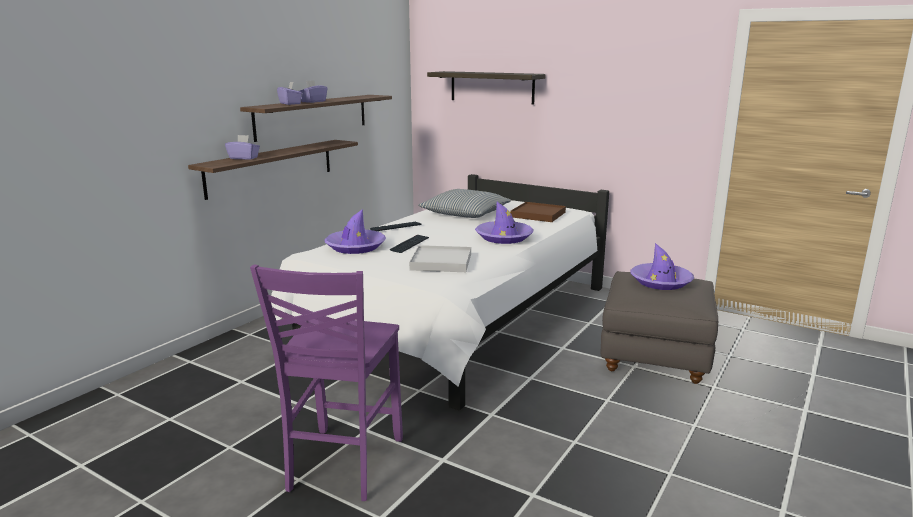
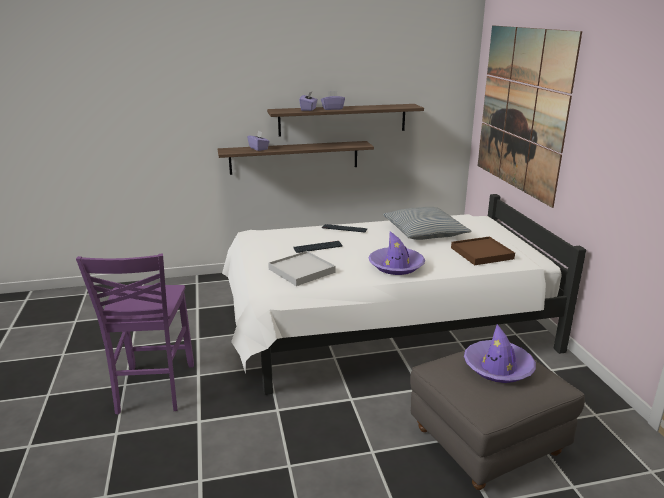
camera: 45 degrees right, 5 degrees up
(342, 465) = (153, 389): purple chair -> purple chair turned 60 degrees counterclockwise
(355, 247) = (283, 237): purple hat -> none
(492, 87) = (522, 110): shelf -> picture

